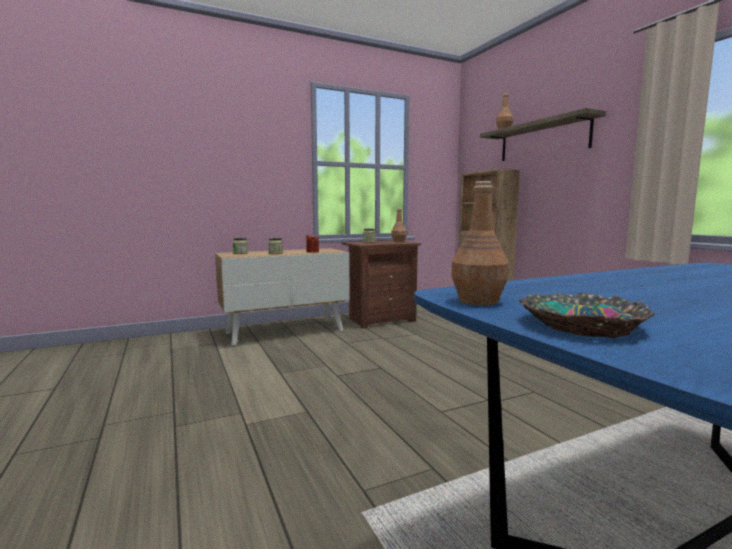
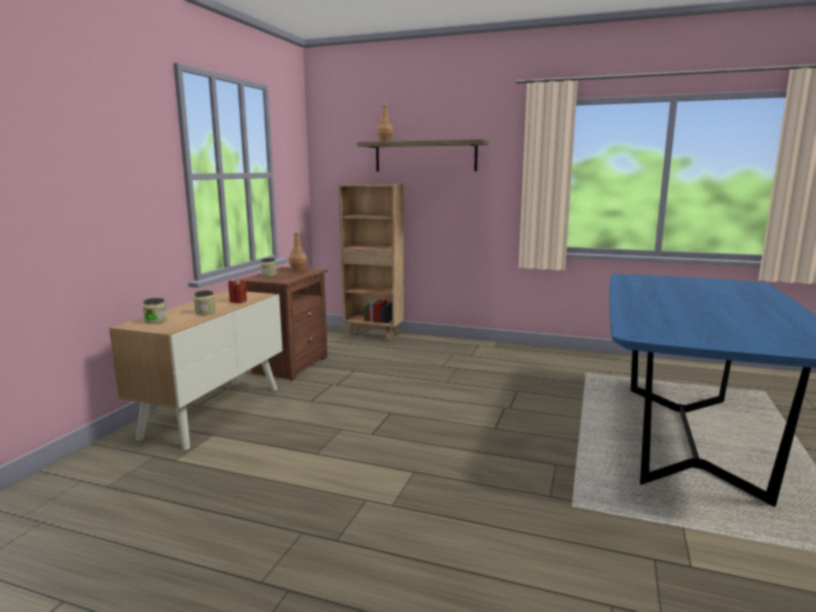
camera: 45 degrees left, 5 degrees up
(477, 301) = (663, 337): brown bottle -> none
(580, 324) = (732, 340): bowl -> none

